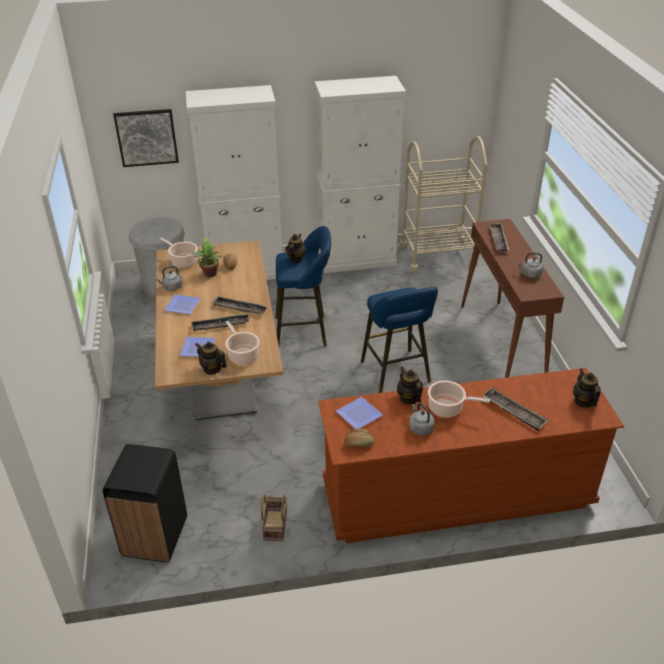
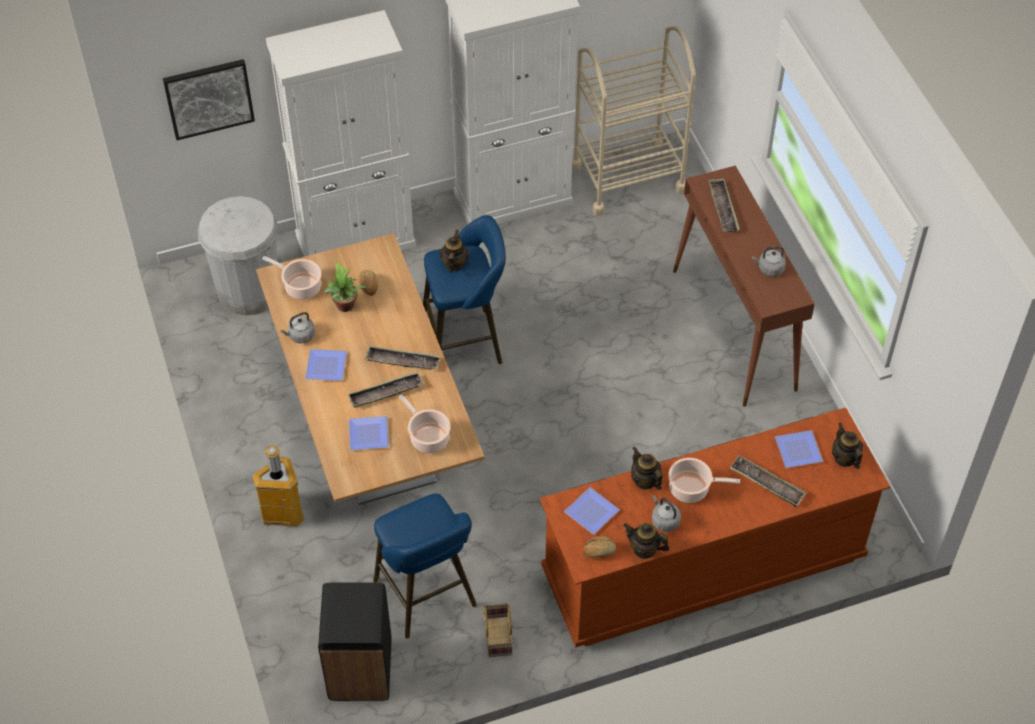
camera: 10 degrees left, 15 degrees up
(137, 420) = (283, 514): none -> trash can
(212, 369) = (396, 464): teapot -> teapot (644, 549)
(397, 374) = (604, 397): blue stool -> blue stool (427, 597)
(542, 391) = (796, 449): none -> plate

